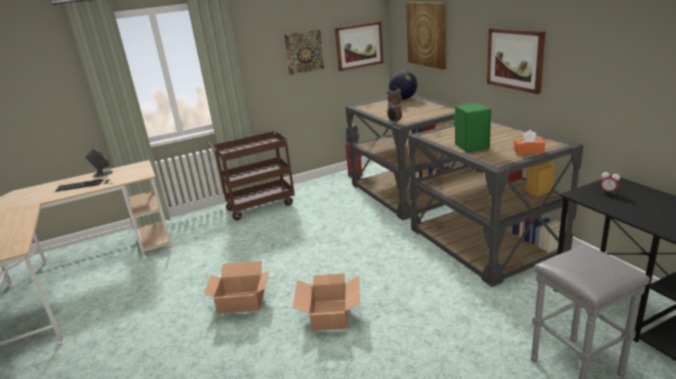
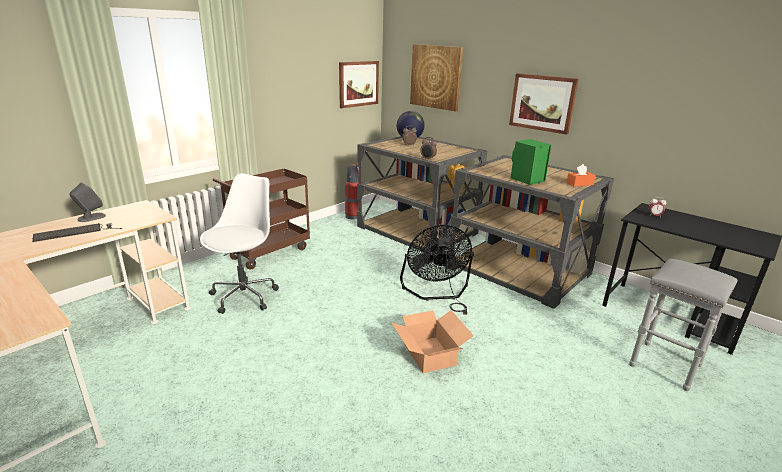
camera: 25 degrees left, 0 degrees up
(218, 243) = (245, 296): none -> white office chair
(242, 302) = (322, 356): cardboard box -> none
(304, 52) = (310, 84): picture -> none
(382, 258) = (440, 294): none -> black fan

